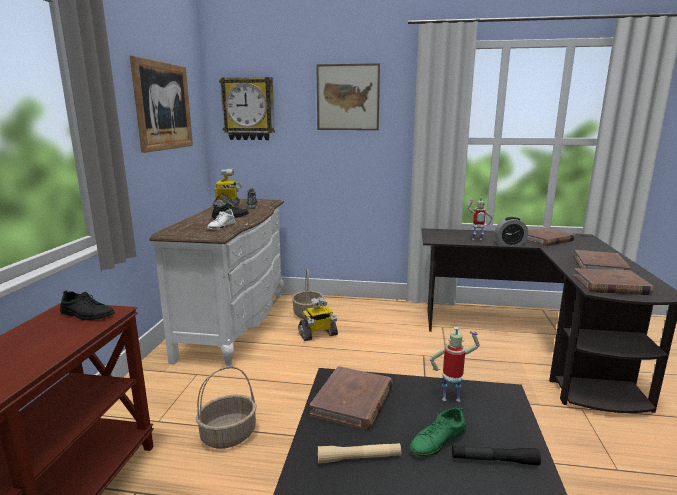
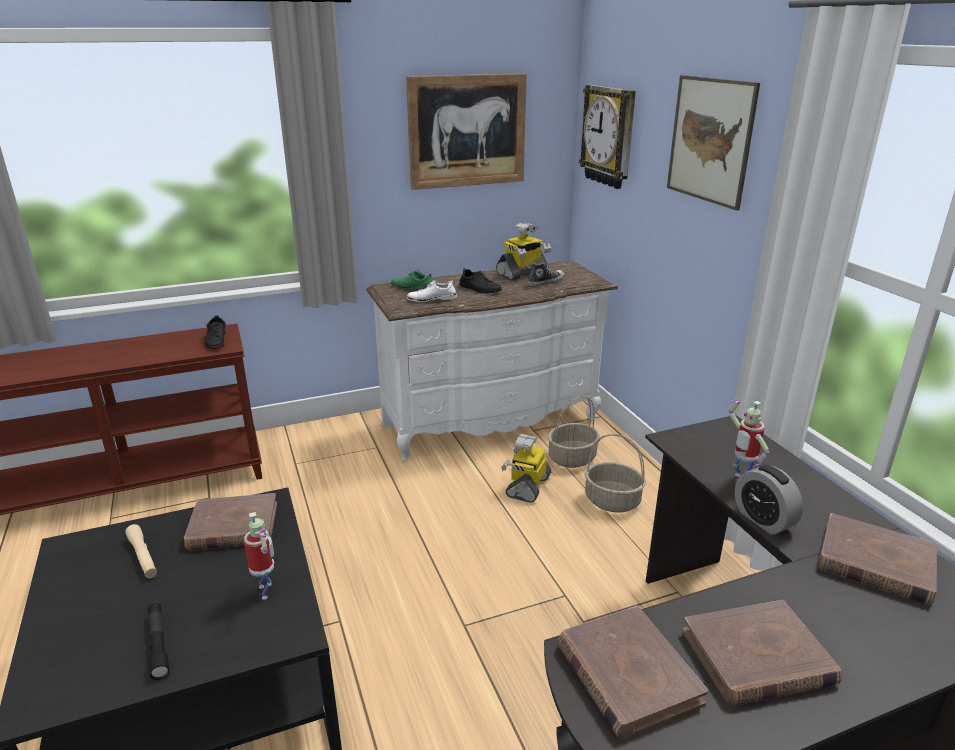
camera: 60 degrees right, 10 degrees up
(228, 435) = (296, 509): basket -> basket (611, 501)
(318, 334) = (527, 486): toy robot -> toy robot turned 75 degrees clockwise
(437, 441) = (181, 598): green shoe -> green shoe (413, 288)

